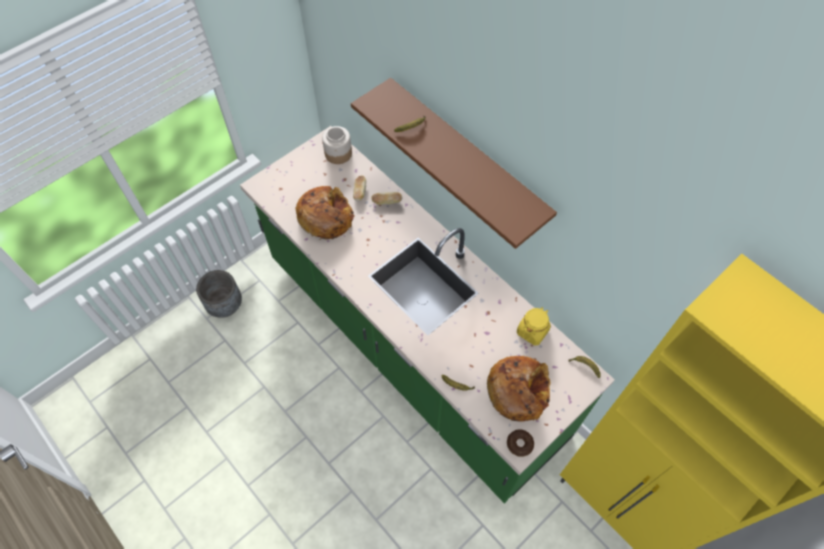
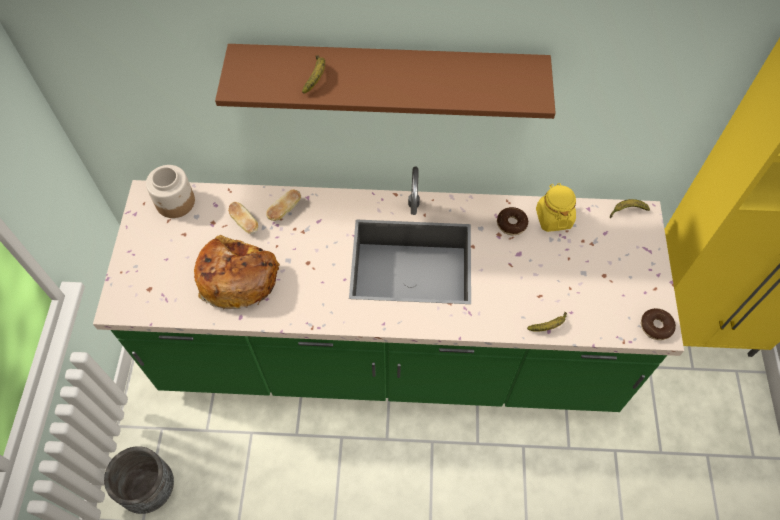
camera: 45 degrees left, 0 degrees up
(502, 313) = (511, 224): none -> donut
(518, 391) = (602, 281): bread -> none

